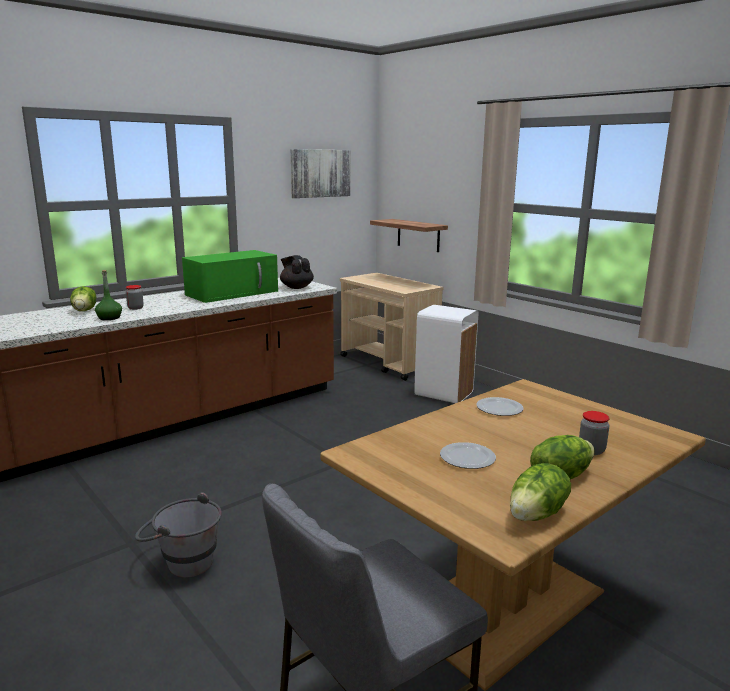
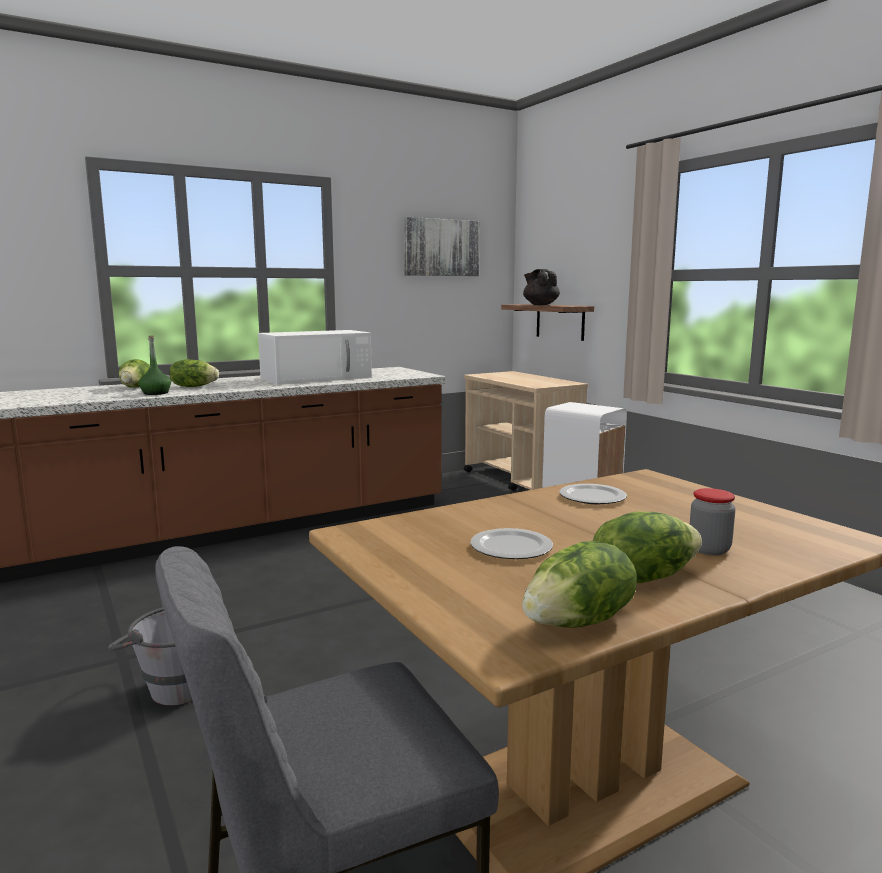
camera: 10 degrees right, 5 degrees down
(135, 308) = (194, 387): jar -> lettuce
(233, 293) = (317, 377): green microwave -> white microwave
(296, 287) = (396, 375): black teapot -> black teapot (540, 305)

